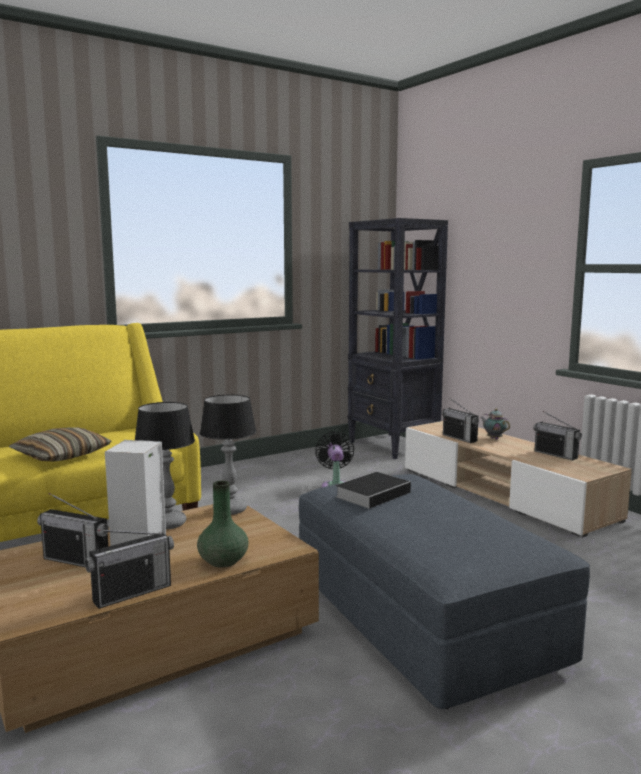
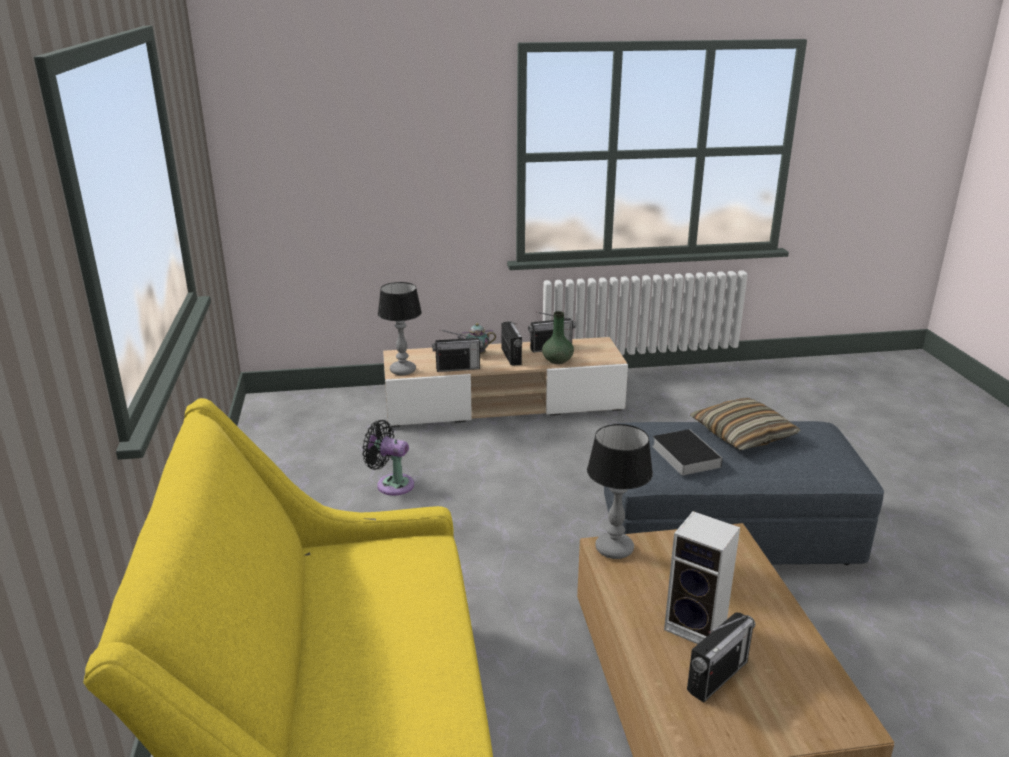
camera: 65 degrees left, 15 degrees up
(62, 456) = (417, 637): pillow -> pillow (743, 434)
(132, 593) = (808, 644): radio -> radio (511, 356)
(168, 524) = (636, 597): table lamp -> table lamp (403, 371)
(222, 561) = (751, 579): green vase -> green vase (557, 360)
(393, 446) = (299, 409): black bookcase -> none

